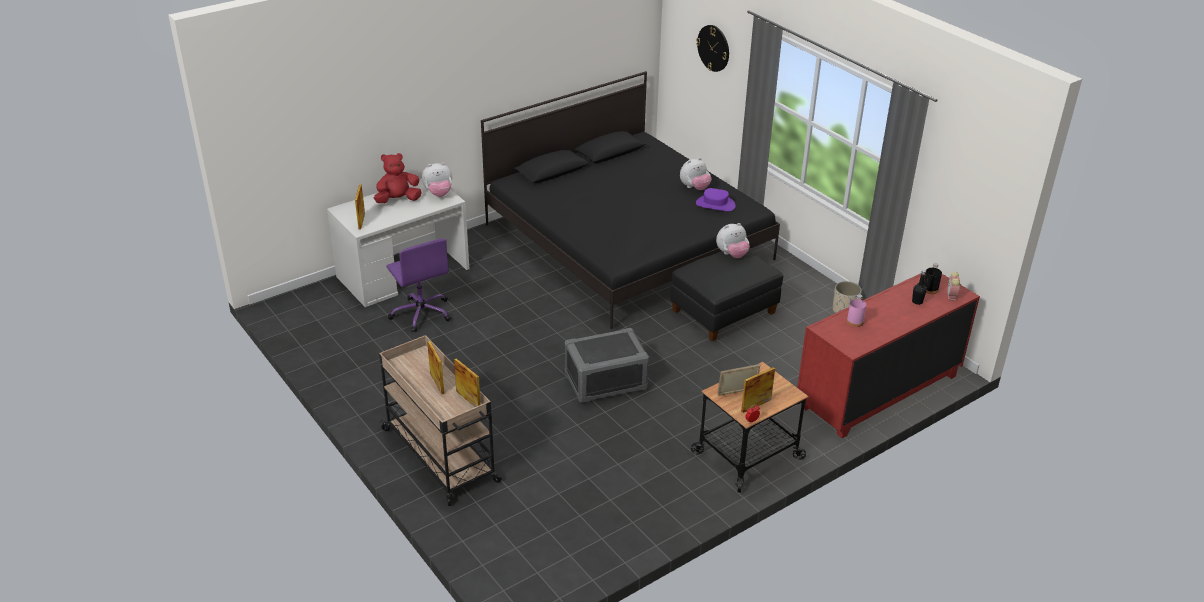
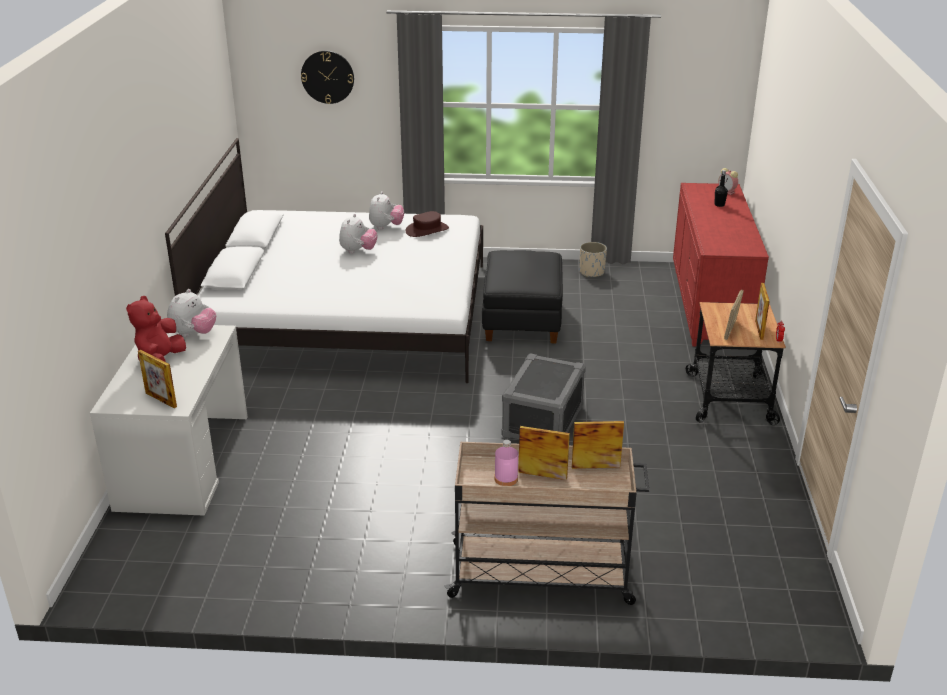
camera: 50 degrees left, 5 degrees down
(421, 313) = (277, 481): purple office chair -> none
(628, 241) = (347, 315): black bed -> white bed
(715, 204) = (427, 230): purple hat -> brown hat
(732, 254) = (505, 258): plush toy -> plush toy (358, 251)
(855, 321) = (717, 235): pink bottle -> pink bottle (506, 479)
(930, 289) = (709, 194): black bottle -> none

